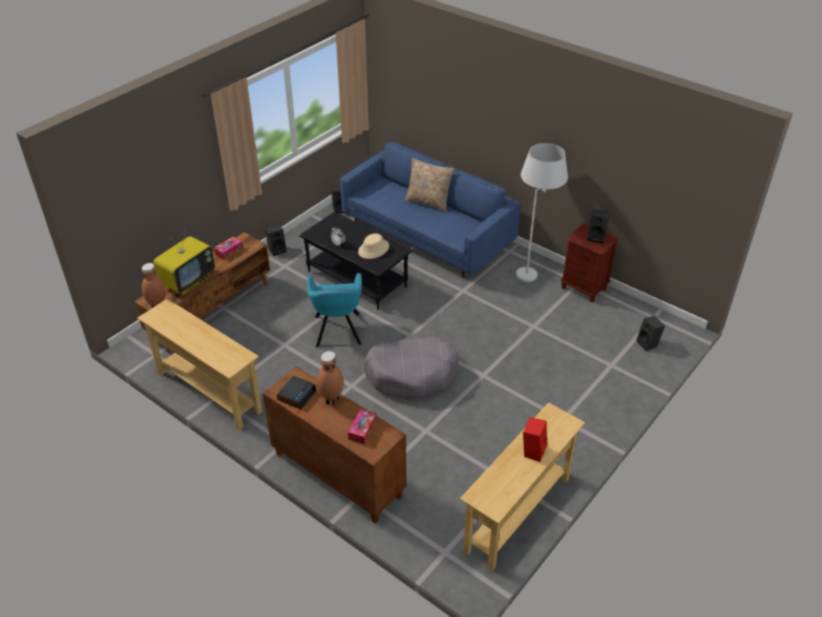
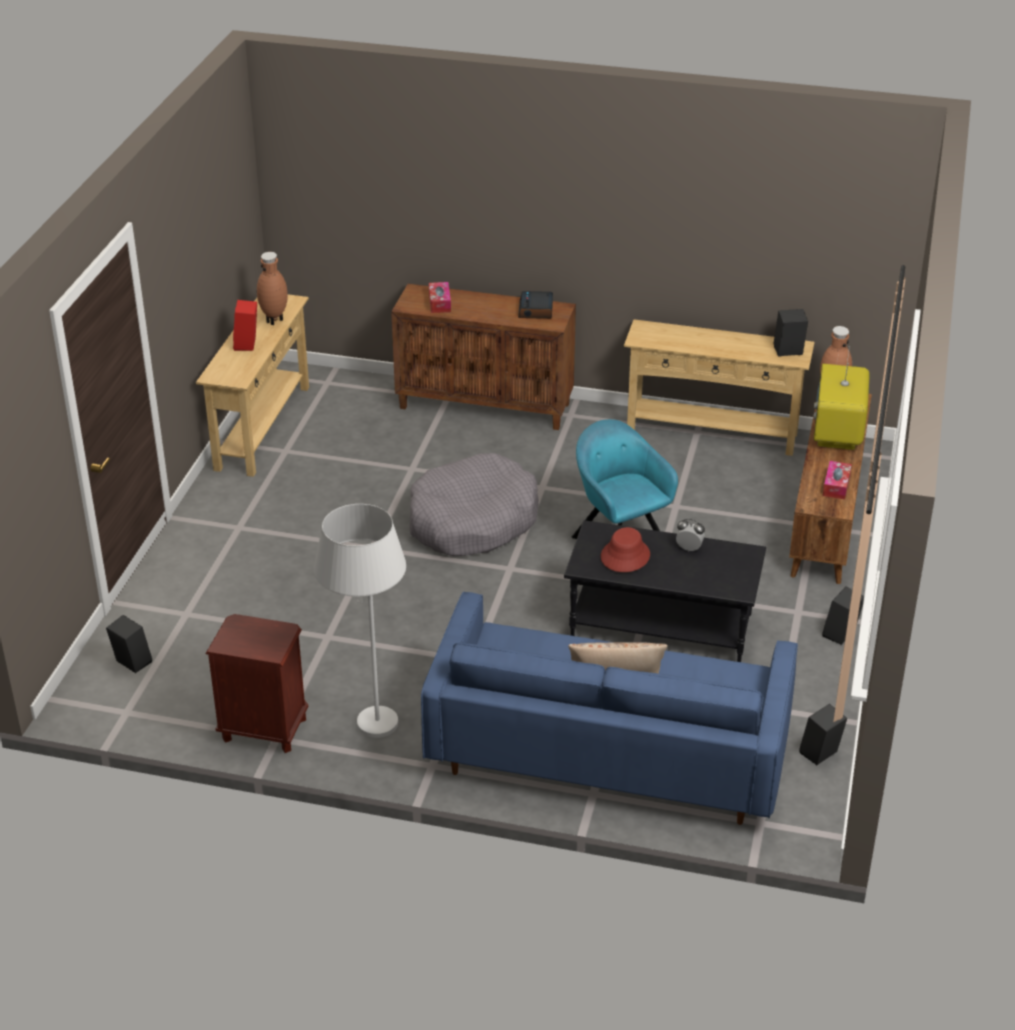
camera: 155 degrees right, 5 degrees down
(331, 399) = (495, 316): brown vase -> brown vase (275, 320)
(373, 249) = (625, 556): beige hat -> red hat
(597, 237) = (245, 640): black speaker -> black speaker (787, 352)

